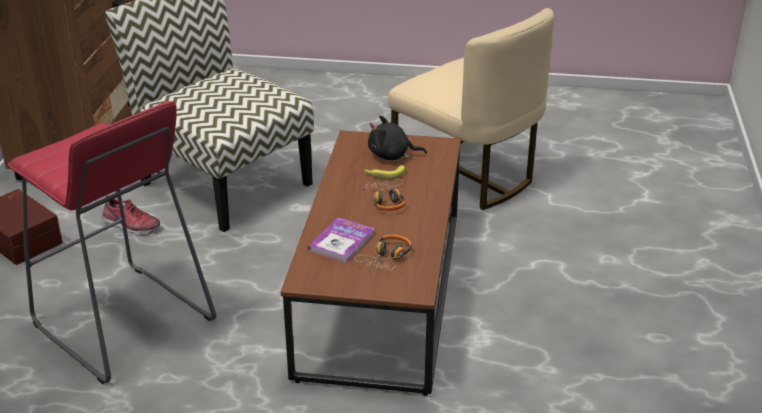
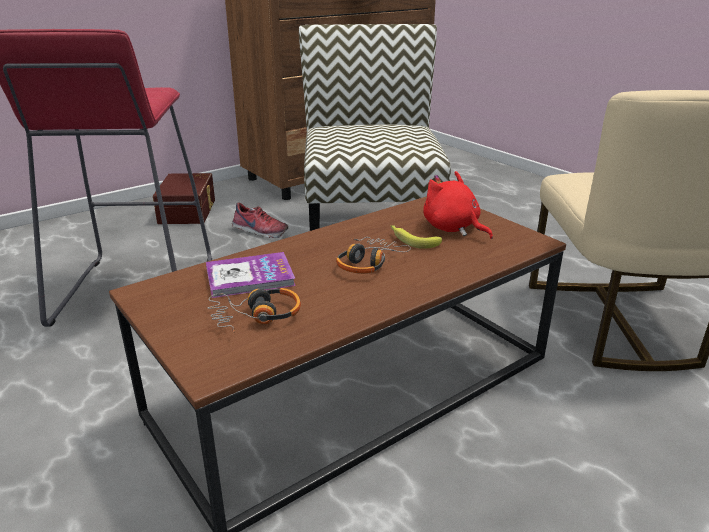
camera: 45 degrees right, 5 degrees down
(130, 226) = (259, 231): shoe -> shoe turned 45 degrees counterclockwise
(392, 155) = (453, 228): black plush toy -> red plush toy

